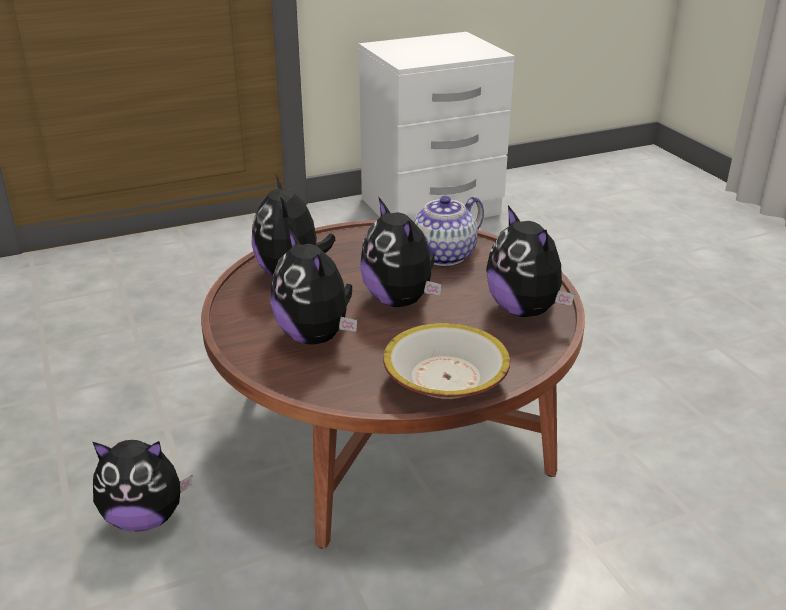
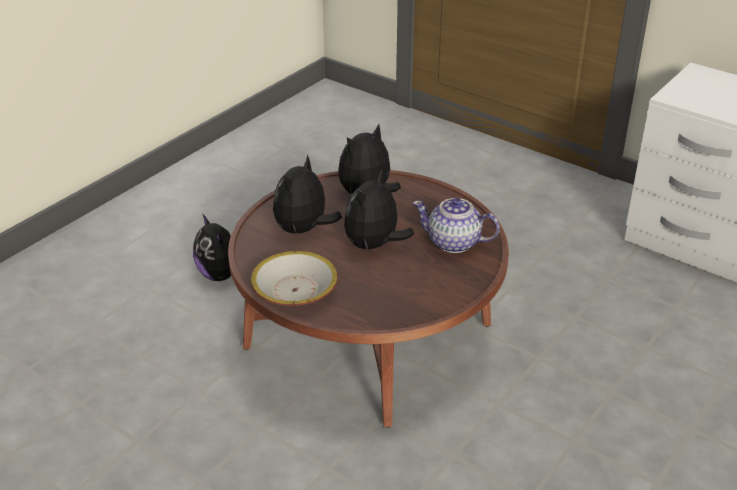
camera: 60 degrees right, 5 degrees up
(525, 310) = (411, 300): plush toy -> none

